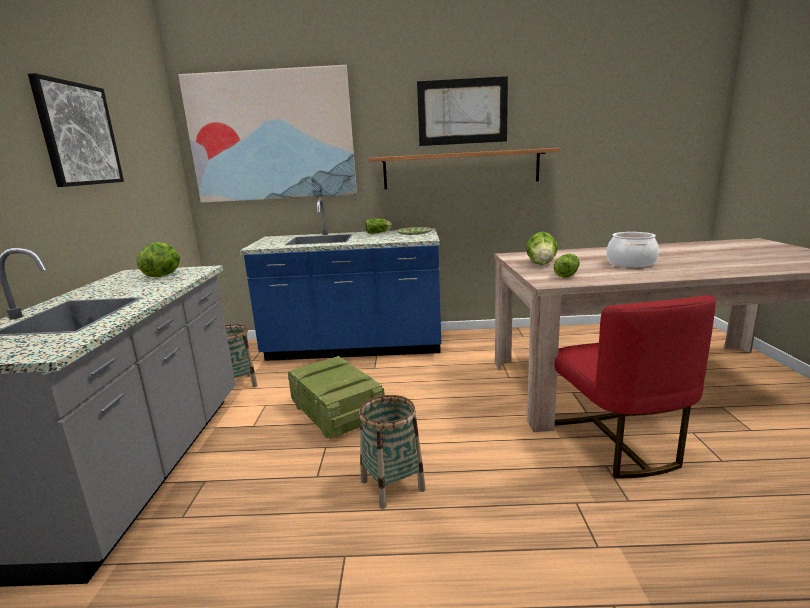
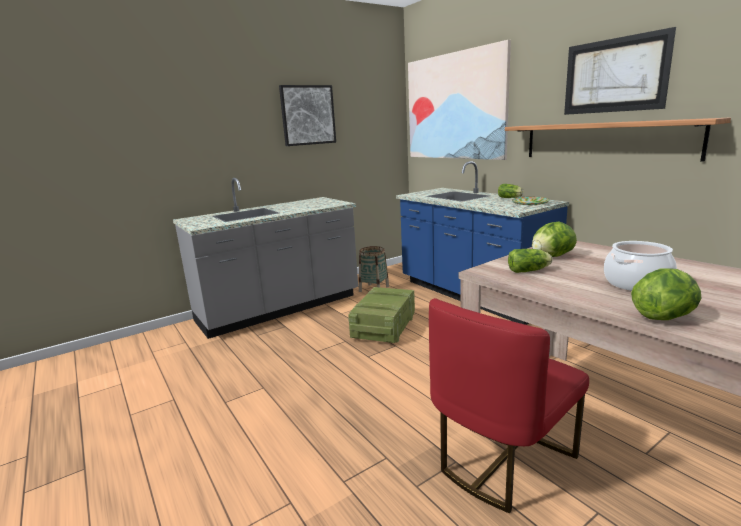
camera: 55 degrees right, 0 degrees up
(163, 275) = (320, 203): lettuce -> lettuce (664, 317)
(392, 485) = (331, 377): basket -> none

